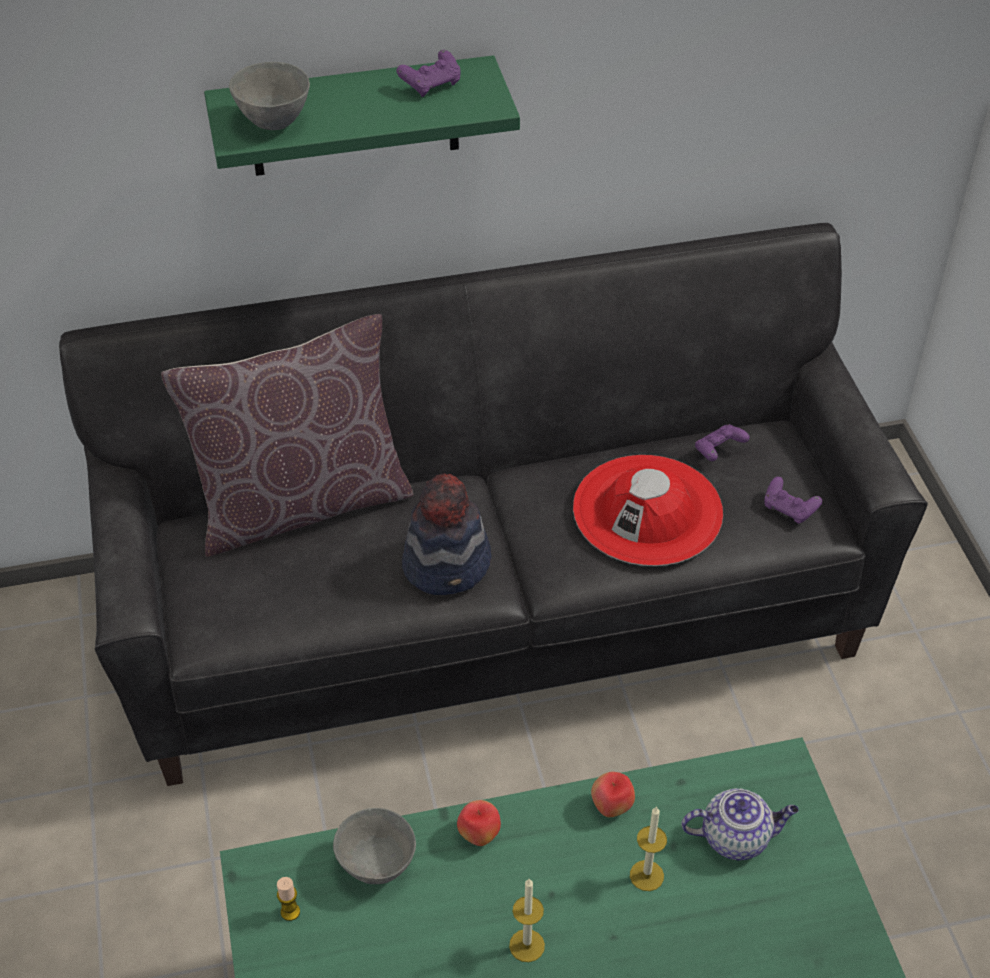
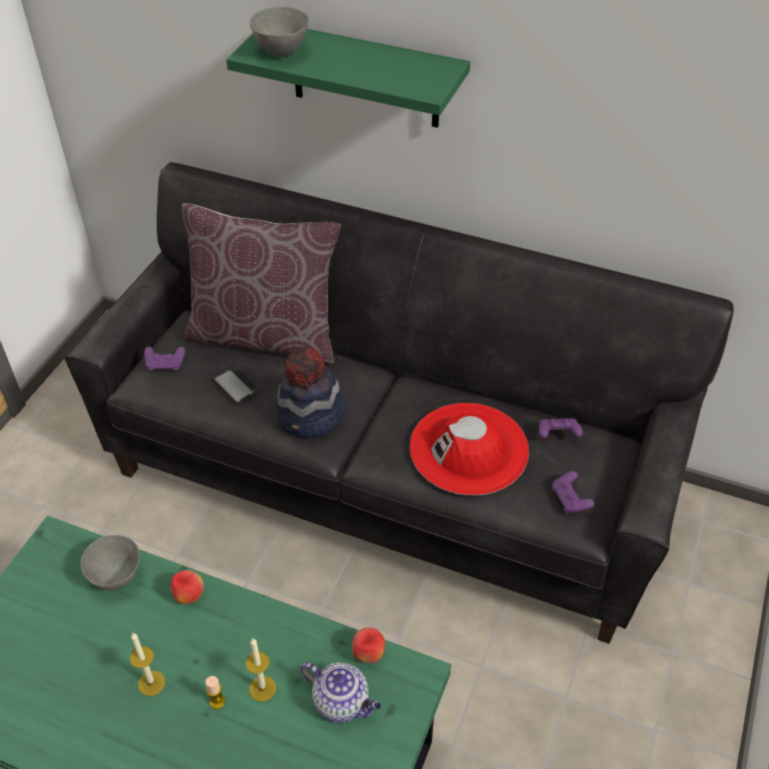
camera: 35 degrees right, 0 degrees up
(290, 912) = (48, 574): candle -> candle (217, 702)
(332, 576) = (237, 387): none -> phone
(431, 85) = (405, 64): purple game controller -> purple game controller (165, 365)
(611, 807) = (282, 630): apple -> apple (368, 654)

